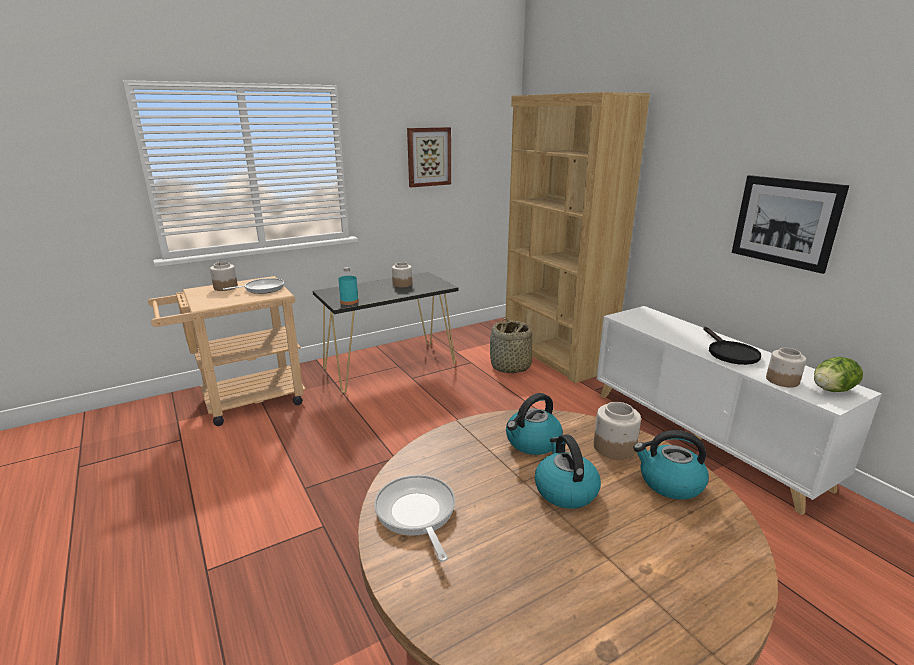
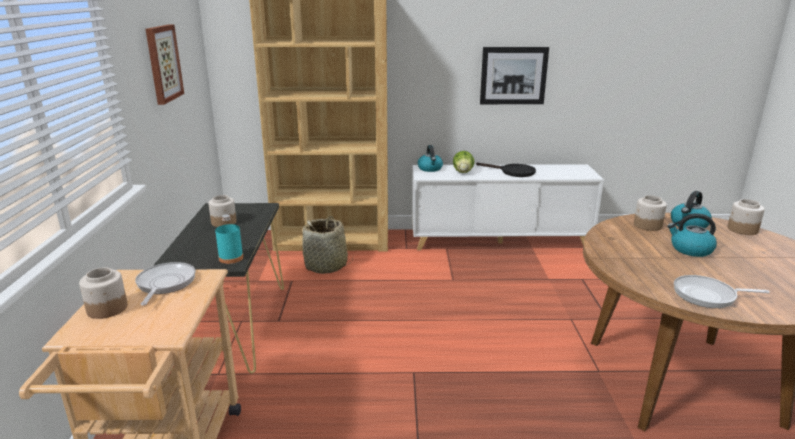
camera: 60 degrees left, 0 degrees up
(532, 442) = (633, 243): kettle -> kettle (430, 169)
(781, 380) = (558, 175): jar -> jar (742, 230)
(831, 390) = (577, 170): lettuce -> lettuce (463, 172)

